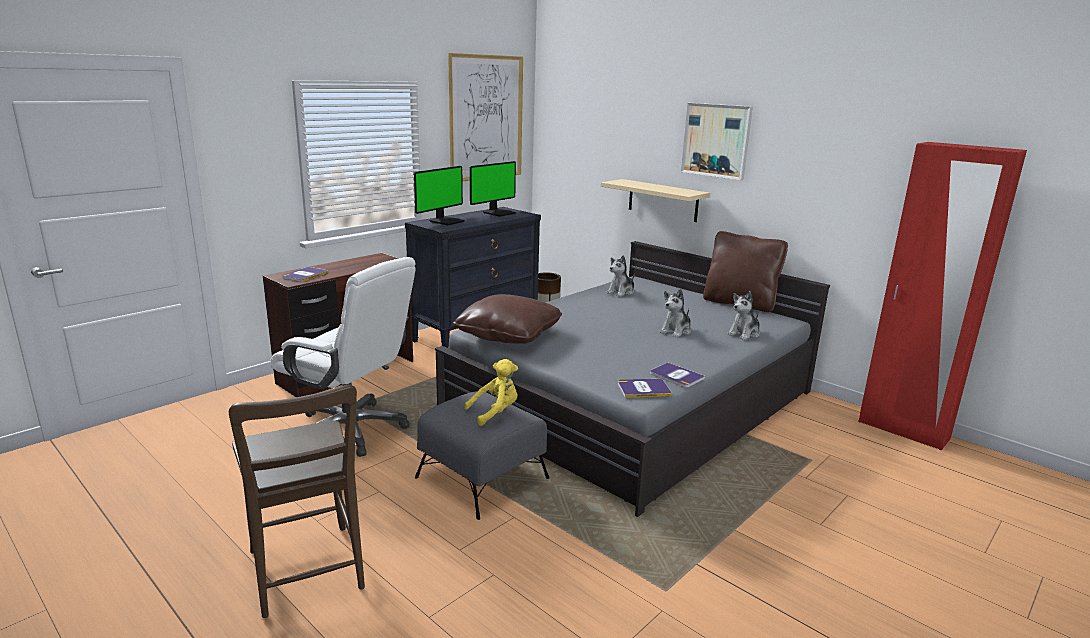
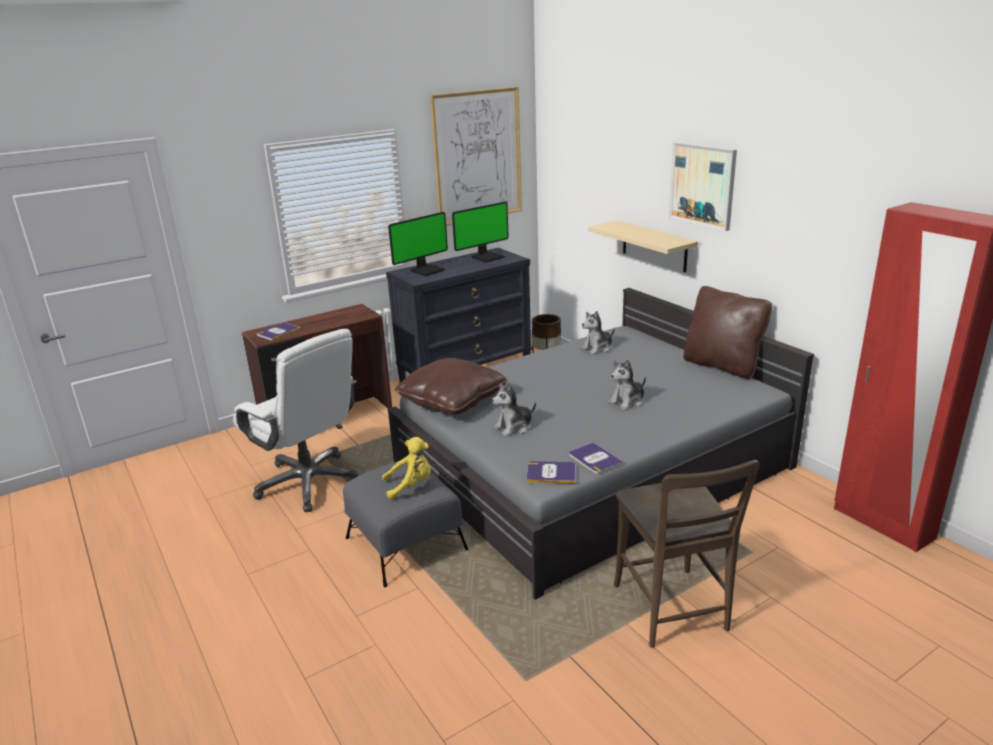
camera: 15 degrees right, 5 degrees up
(307, 574) = (222, 625): brown chair -> brown chair (672, 611)
(744, 334) = (701, 407): plush toy -> plush toy (514, 427)

